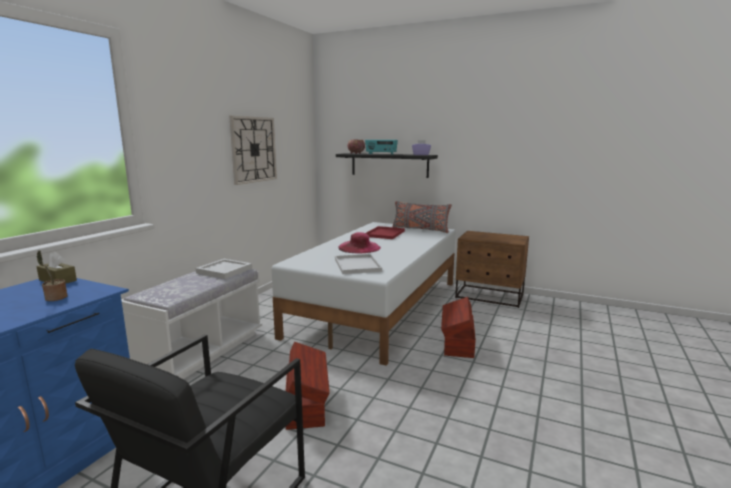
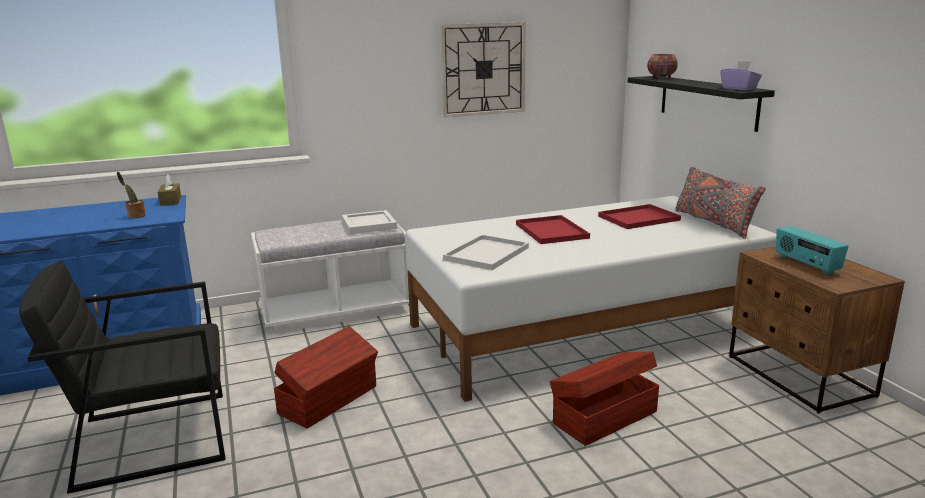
camera: 45 degrees right, 5 degrees up
(359, 247) = (550, 231): pink hat -> red tray
(381, 154) = (689, 82): radio -> radio (806, 265)

